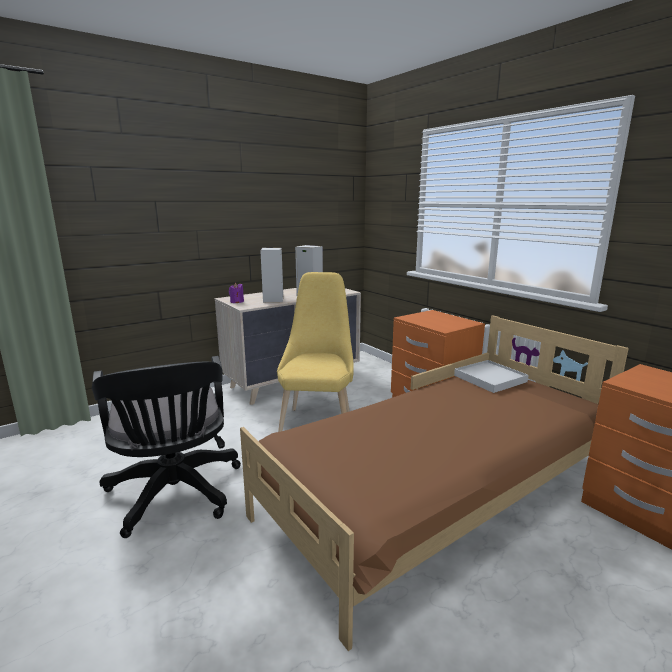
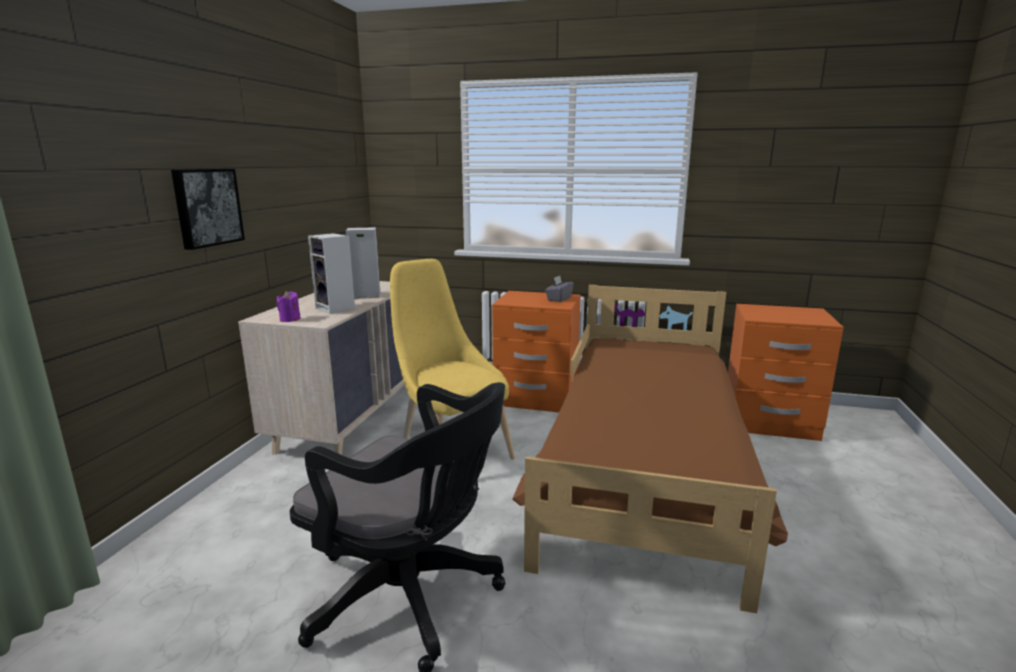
camera: 40 degrees left, 0 degrees up
(201, 225) = (206, 207): none -> picture
(455, 323) = (558, 299): none -> grey tissue box
(490, 378) = (617, 347): white tray -> none

